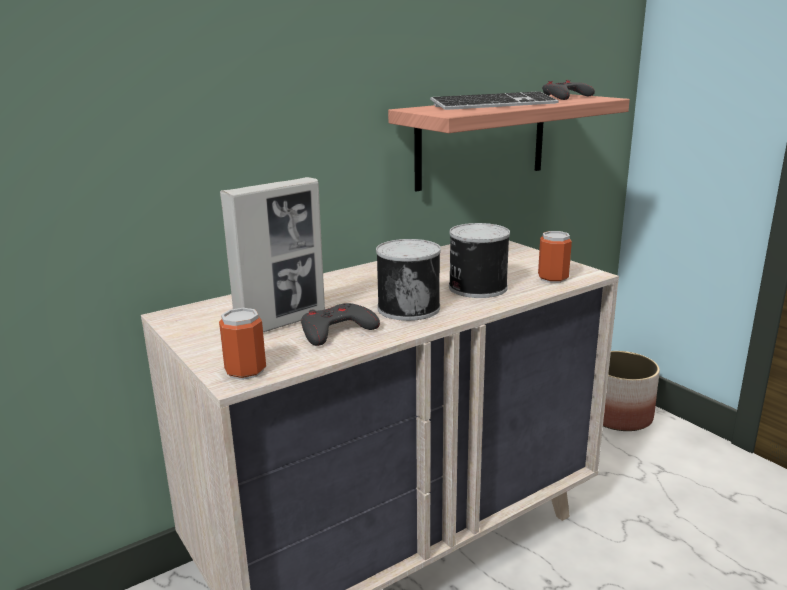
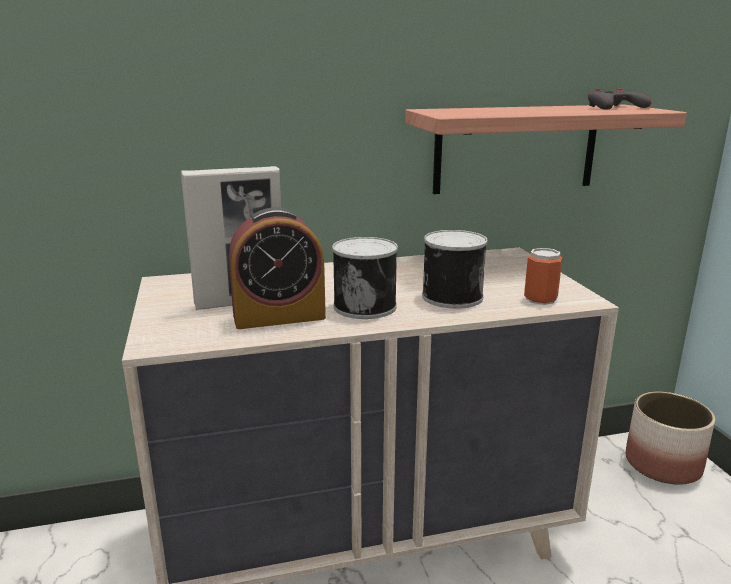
camera: 20 degrees right, 0 degrees up
(245, 371) = (167, 339): can -> none
(336, 331) = (279, 317): grey game controller -> alarm clock
(494, 105) = (517, 110): keyboard -> none

